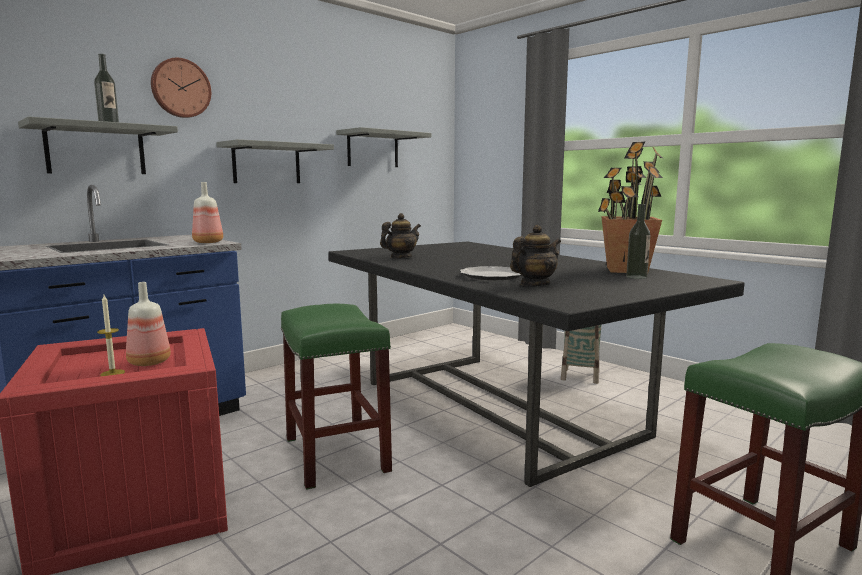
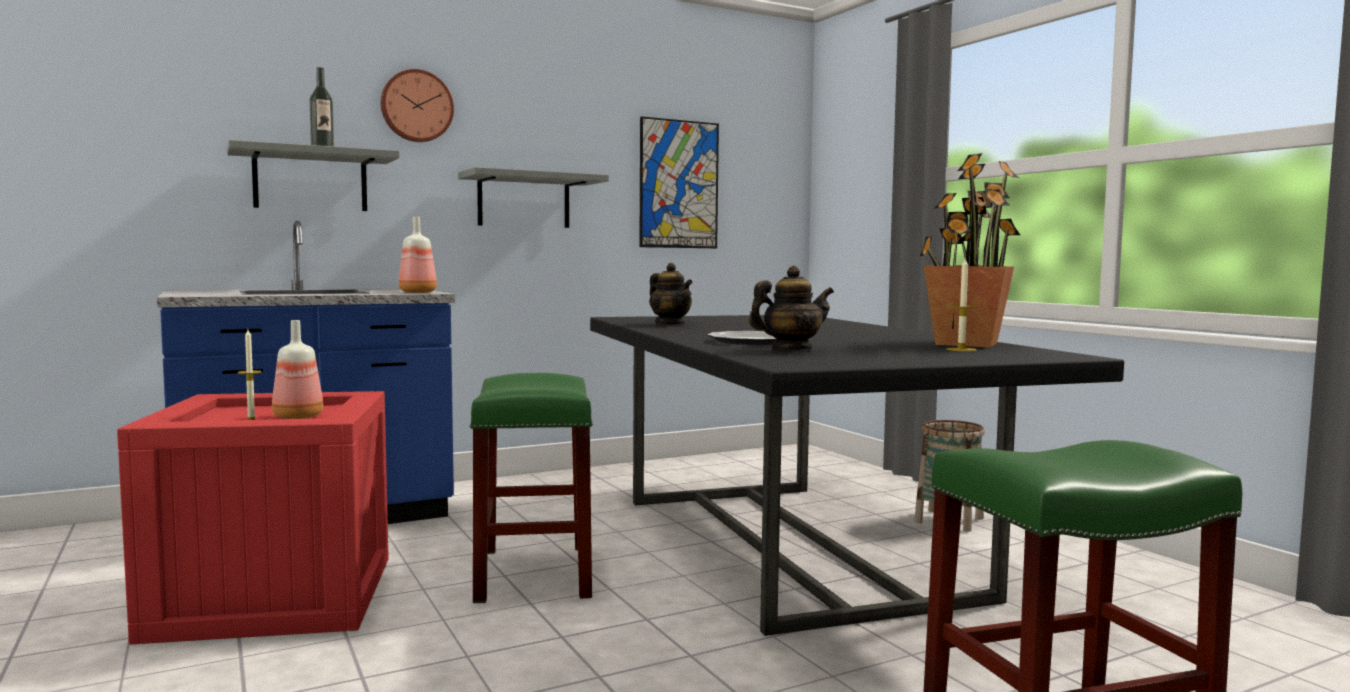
camera: 15 degrees right, 5 degrees down
(373, 149) = (679, 184): grey shelf -> picture
(400, 258) = (670, 324): teapot -> teapot turned 75 degrees clockwise
(636, 277) = (961, 349): bottle -> candle

